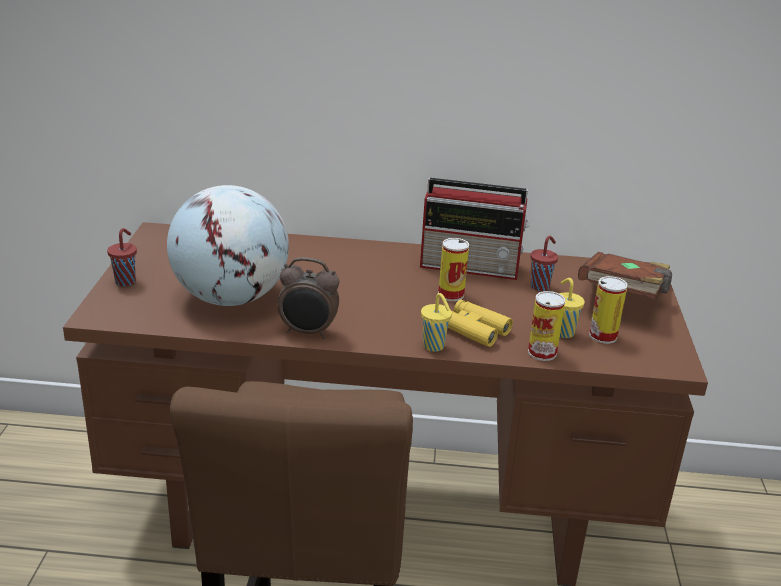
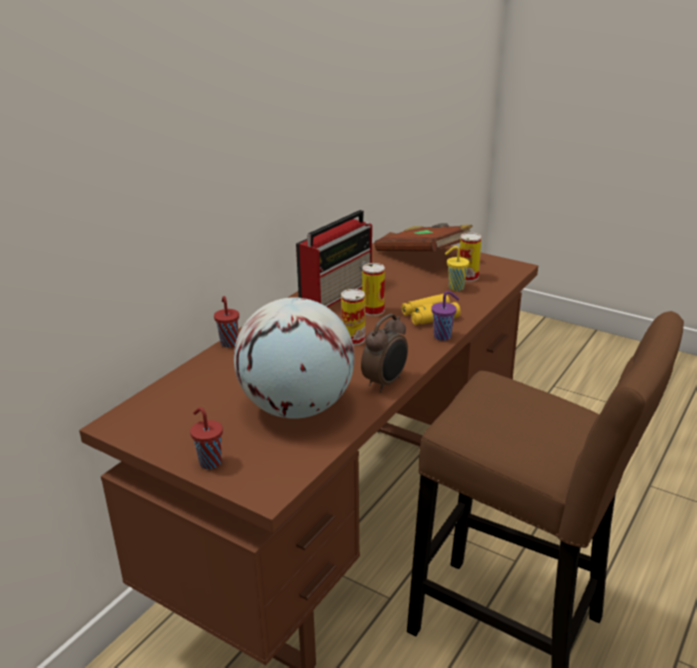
camera: 60 degrees left, 0 degrees up
(434, 347) = (443, 336): yellow cup -> purple cup
(540, 286) = (388, 277): red cup -> red cup (229, 343)
(542, 353) = (476, 302): can -> can (353, 339)

